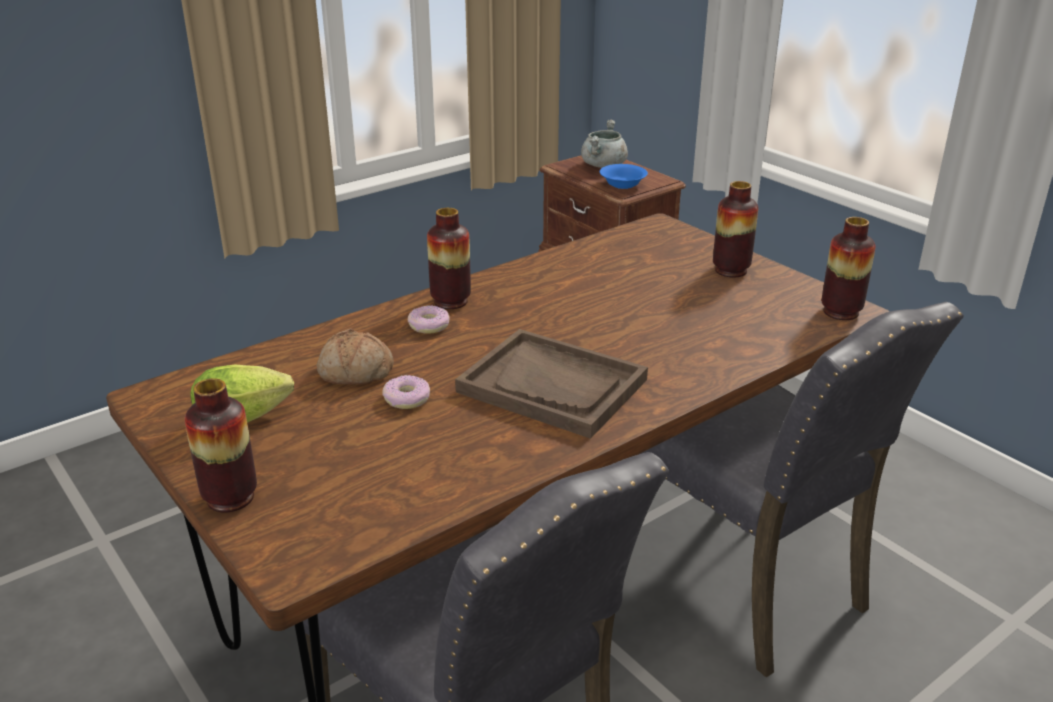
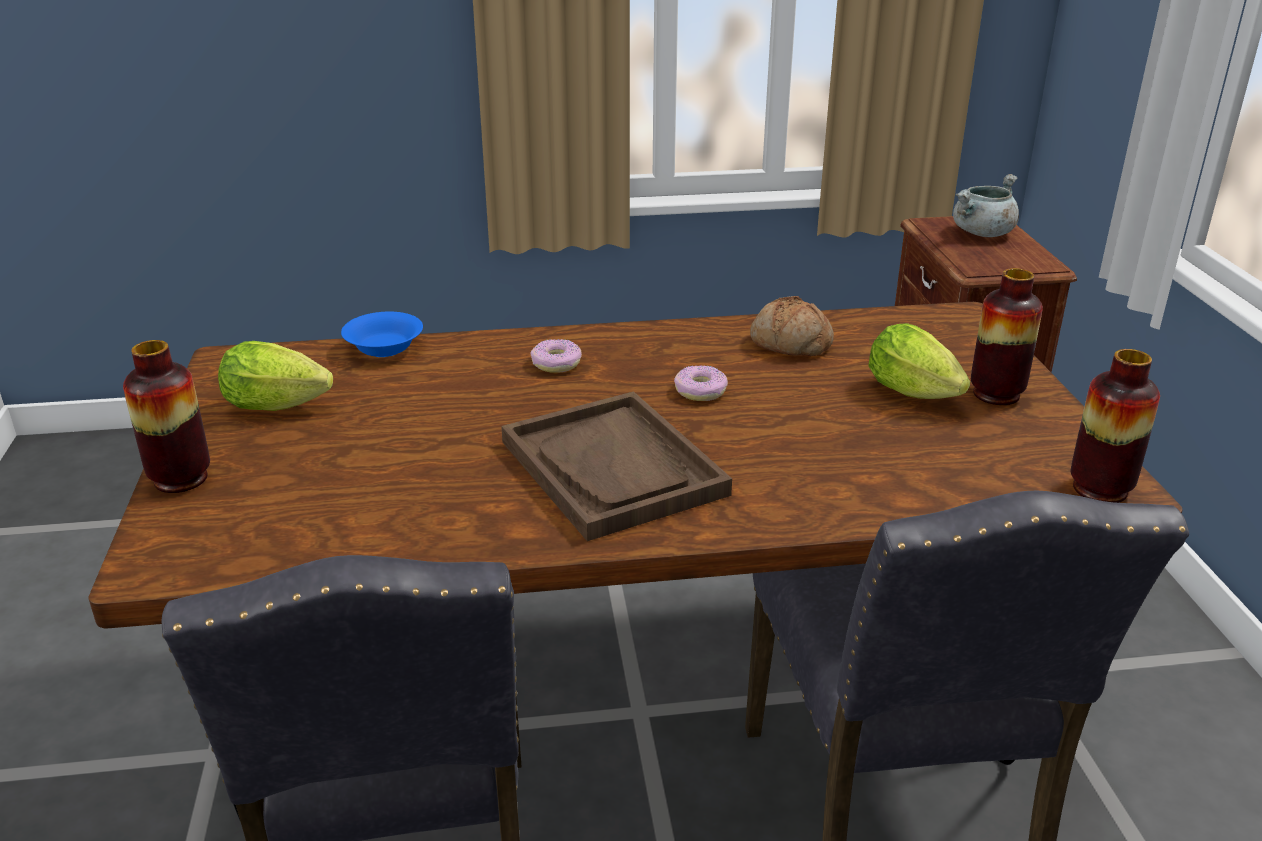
camera: 30 degrees right, 0 degrees up
(355, 372) = (428, 391): bread -> bread (789, 344)
(406, 399) = (446, 434): donut -> donut (700, 391)
(450, 301) = (608, 343): vase -> none
(622, 184) = (983, 260): blue bowl -> blue bowl (384, 348)
(687, 283) = (917, 395): none -> lettuce

